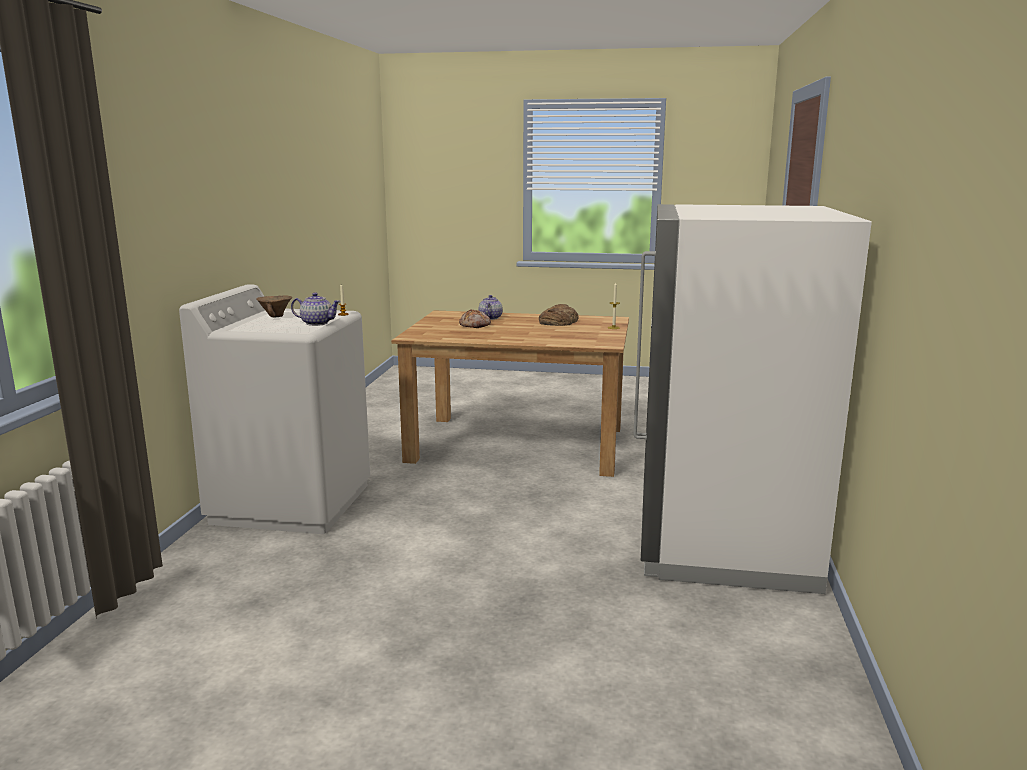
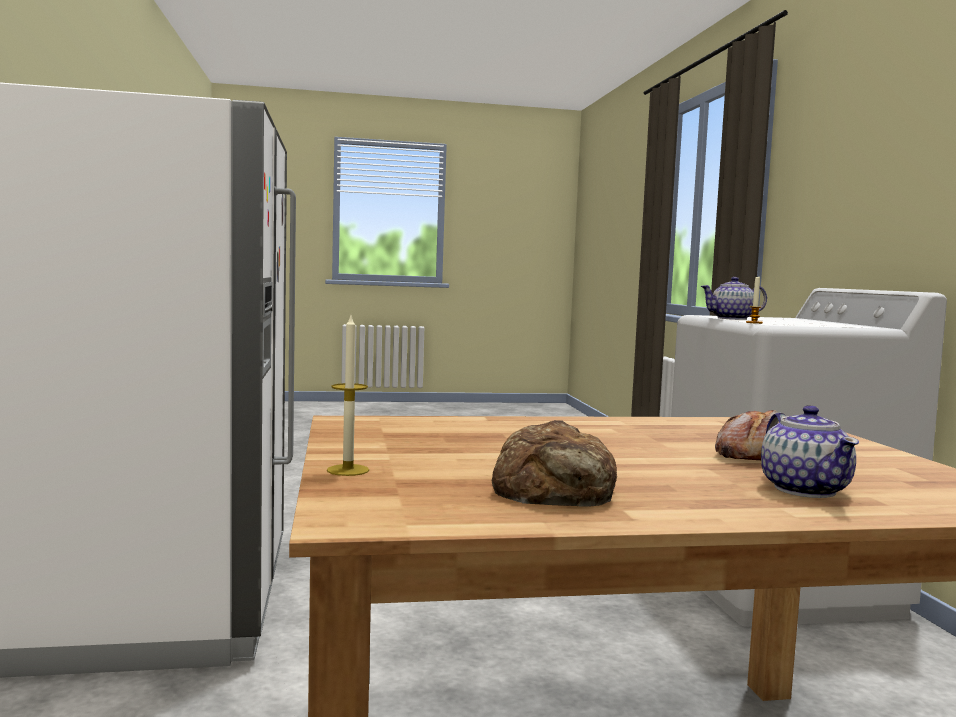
camera: 160 degrees right, 10 degrees down
(276, 317) = (818, 322): brown bowl -> none

